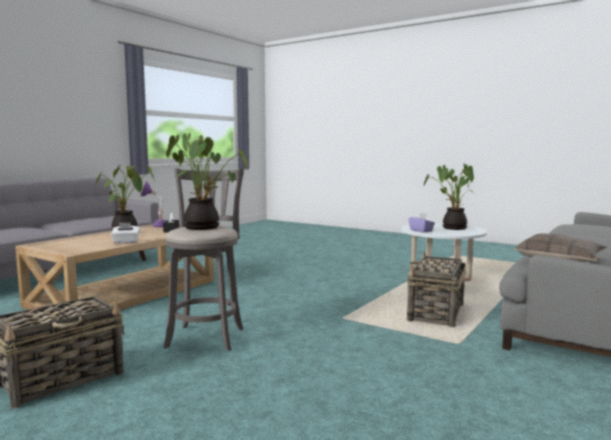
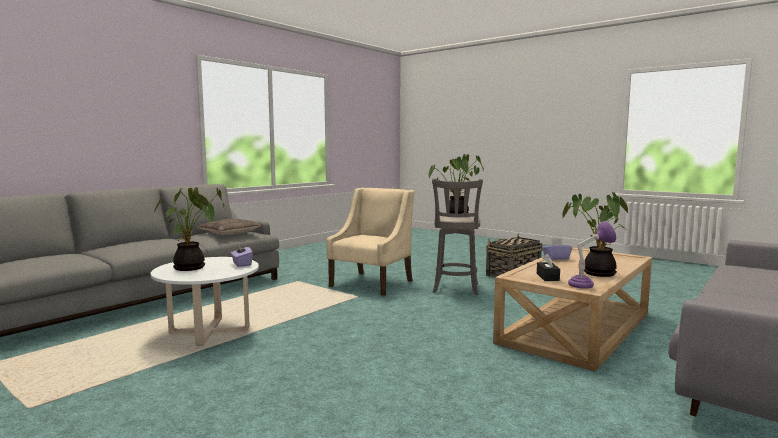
camera: 175 degrees left, 0 degrees up
(126, 242) = (556, 258): white tissue box -> purple tissue box
(335, 344) = (372, 283): none -> beige armchair
(435, 313) = (280, 298): basket -> none

